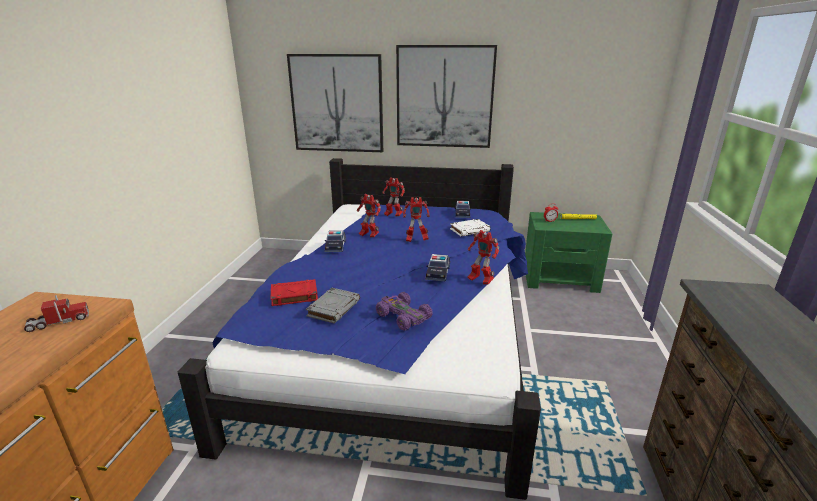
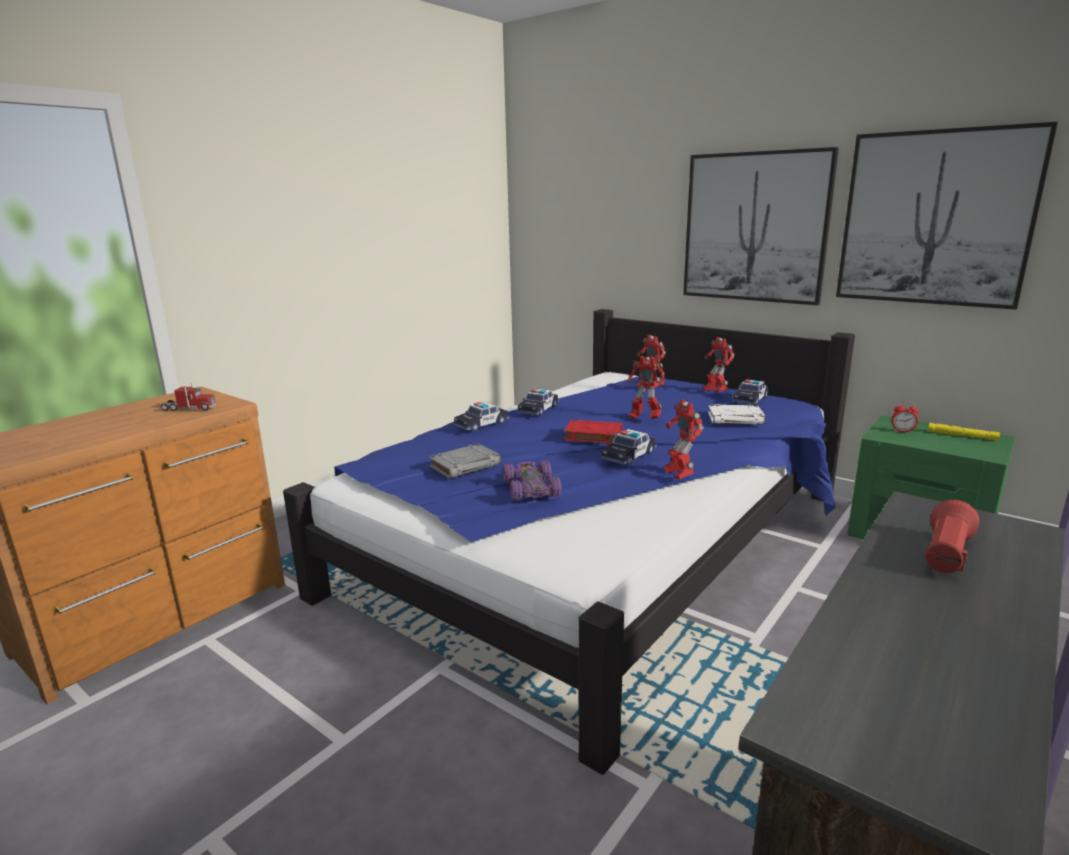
camera: 30 degrees right, 5 degrees down
(294, 296) = (439, 446): red book -> red book (592, 436)
(307, 268) = (481, 424): none -> toy car
(337, 104) = (613, 236): picture -> picture (935, 218)
(368, 236) = (591, 406): toy robot -> toy robot (715, 392)
(757, 317) = (945, 556): none -> red flashlight

